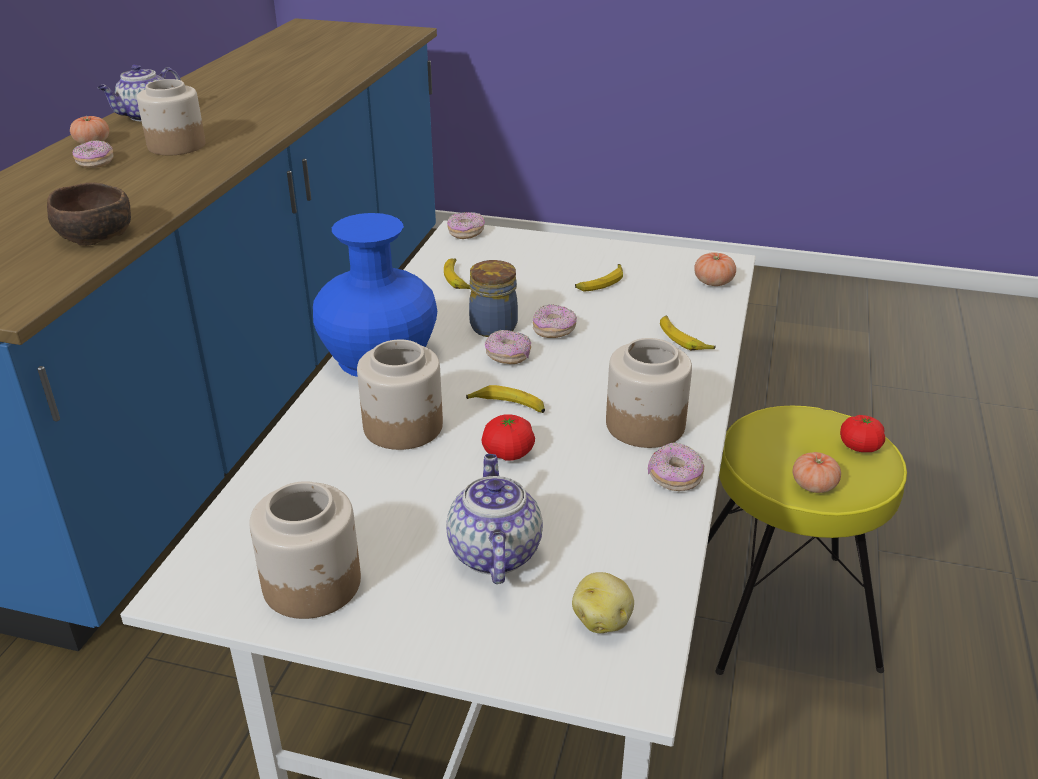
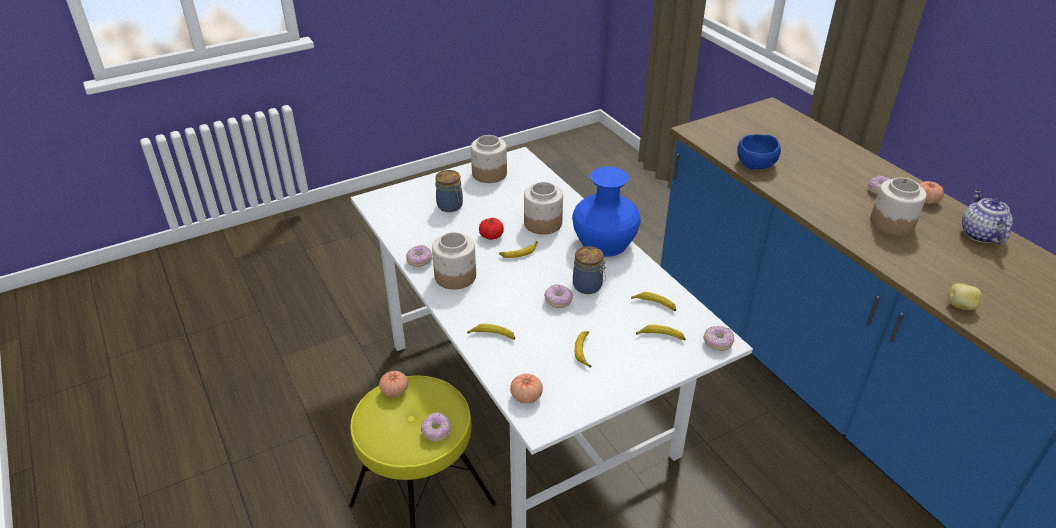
camera: 135 degrees right, 5 degrees up
(97, 235) = (755, 163): brown bowl -> blue bowl
(493, 552) = (451, 206): teapot -> jar
(506, 258) = (661, 337): none -> banana
(508, 356) = (555, 274): donut -> donut (436, 431)
(602, 620) = (396, 208): potato -> potato (961, 306)
(859, 446) = (387, 435): tomato -> none

